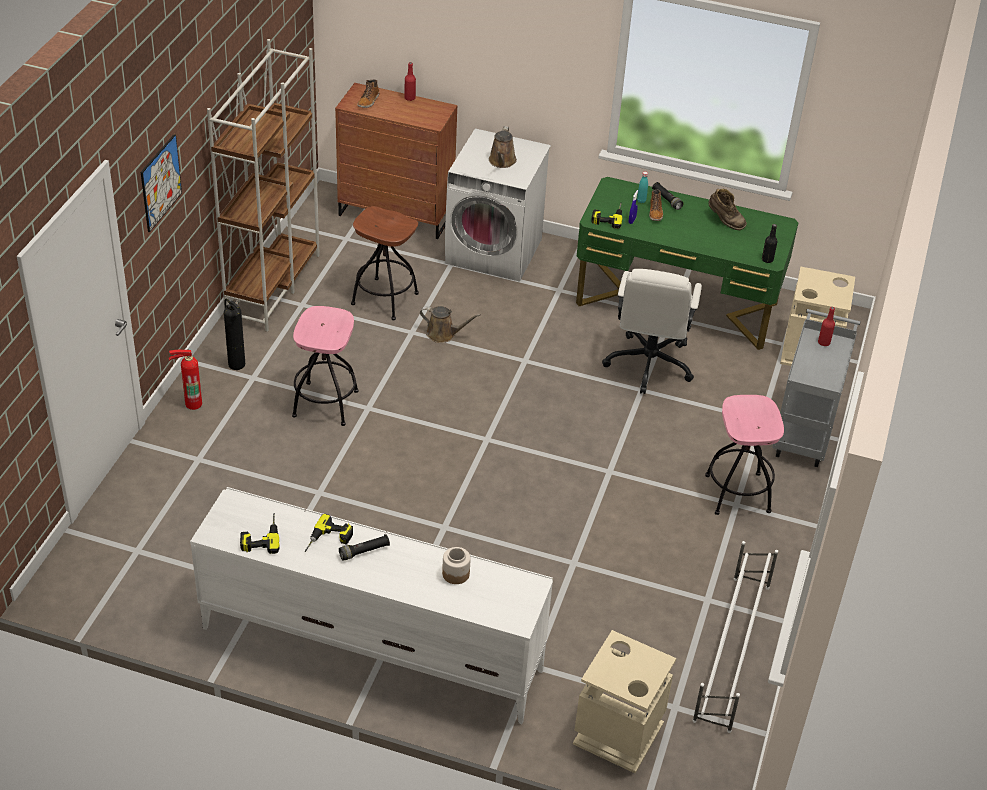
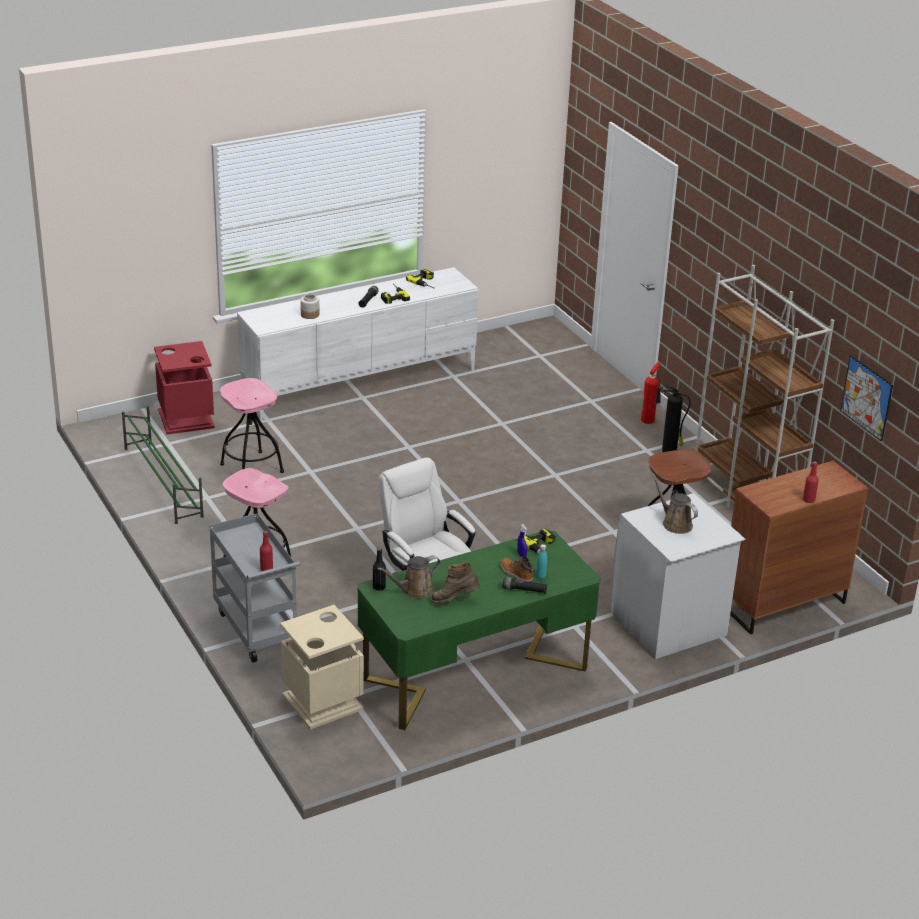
camera: 135 degrees right, 10 degrees down
(161, 182) = (710, 256): picture -> picture (866, 398)
(325, 403) = (582, 463): pink stool -> pink stool (252, 468)
(368, 101) = (826, 479): boot -> none
(443, 334) = (592, 543): brown watering can -> brown watering can (414, 590)
(618, 732) = (186, 419): beige trash can -> red trash can
(731, 652) = (163, 481): white shoe rack -> green shoe rack

